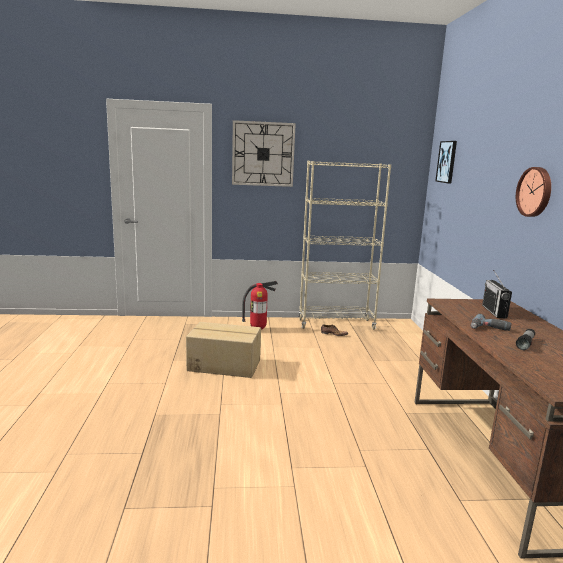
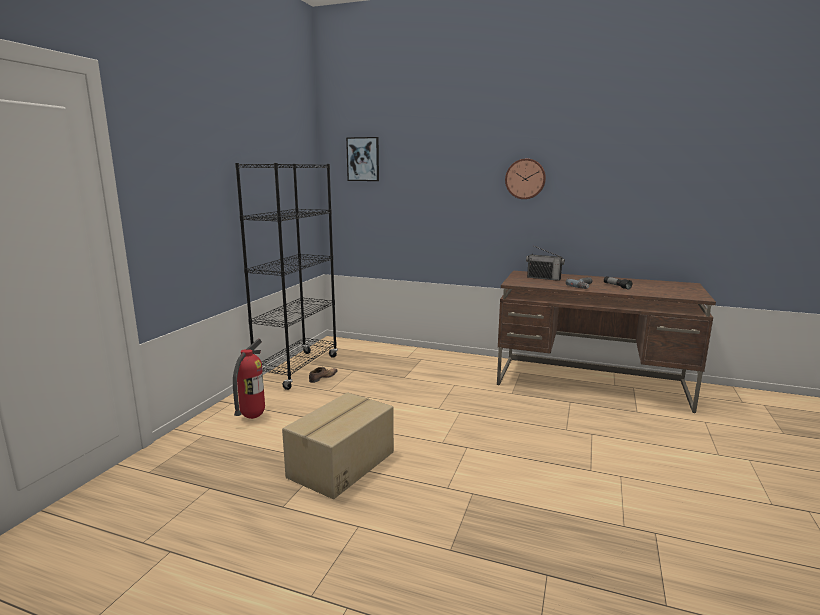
camera: 65 degrees left, 0 degrees up
(263, 154) = (182, 154): wall clock -> none
(336, 324) = (298, 370): beige bookcase -> black bookcase

